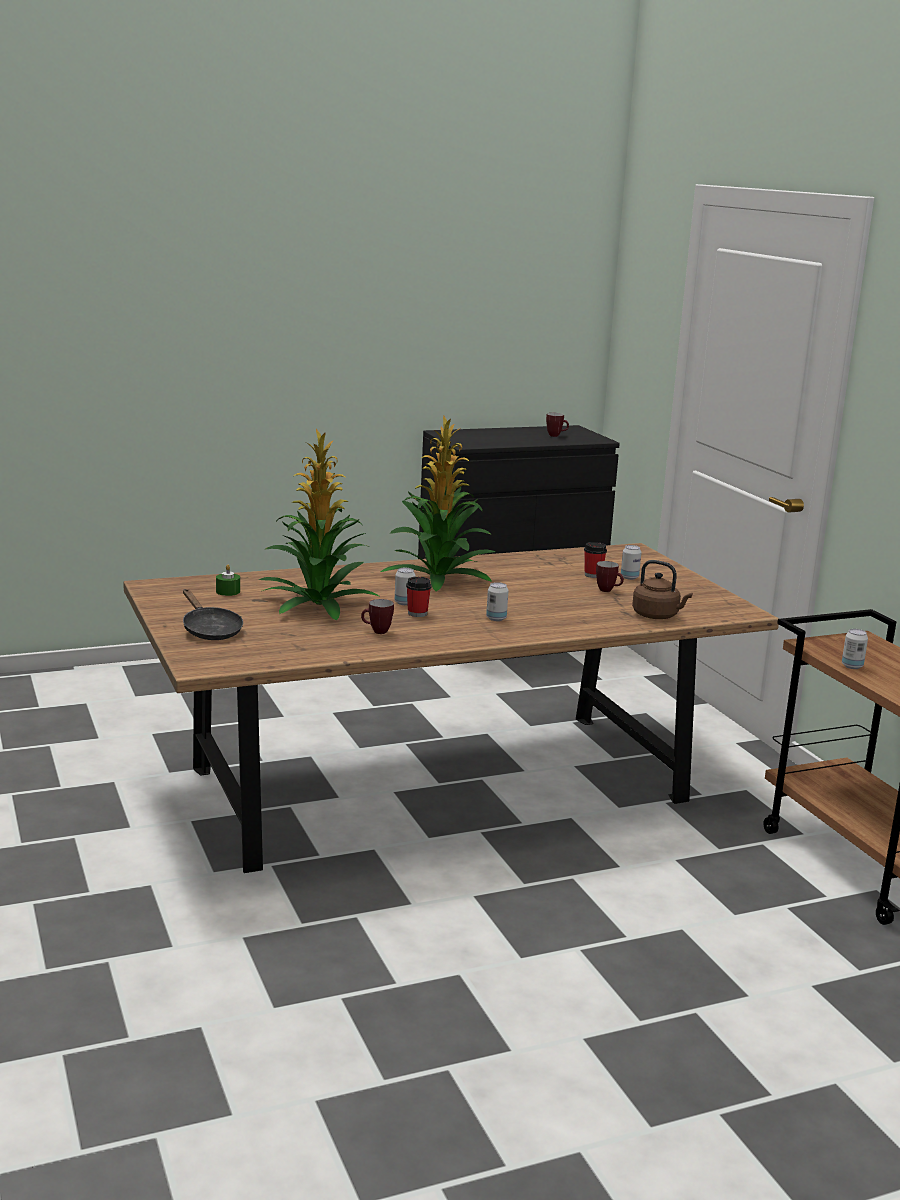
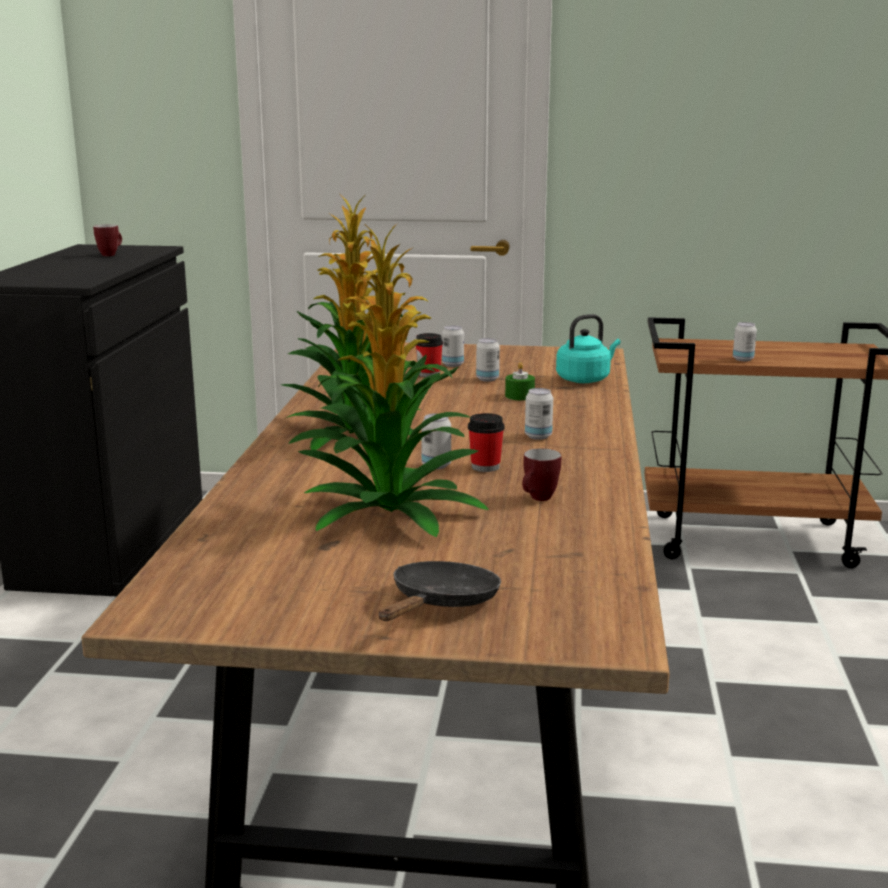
camera: 60 degrees left, 0 degrees up
(209, 630) = (441, 603): black frying pan -> black frying pan turned 60 degrees counterclockwise
(228, 591) = (262, 559): green candle -> green candle (519, 396)
(608, 590) = (487, 379): mug -> can
(657, 616) = (585, 379): brown kettle -> turquoise kettle

